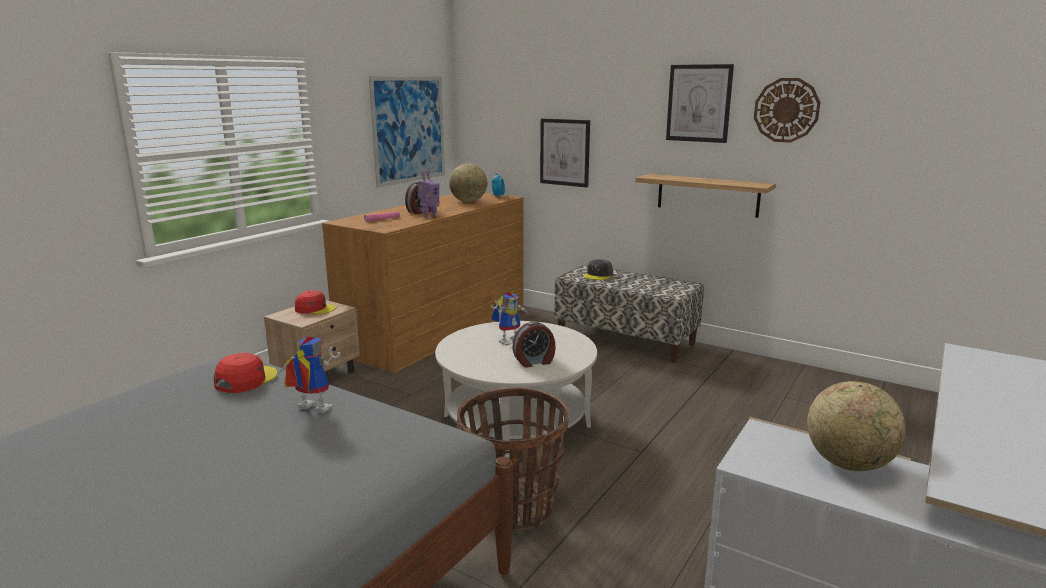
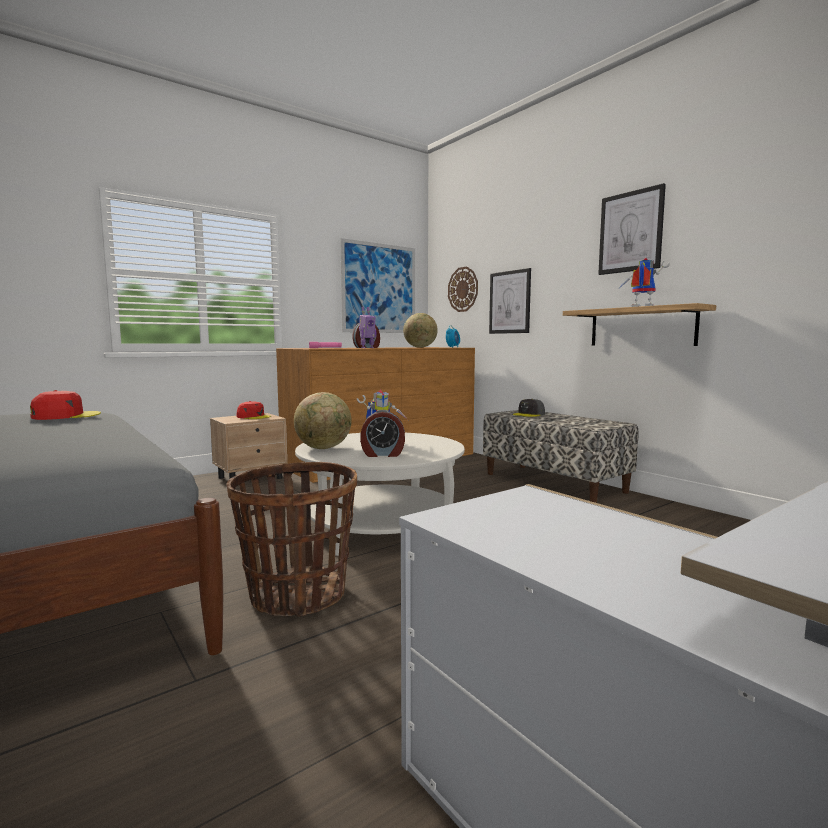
camera: 20 degrees right, 10 degrees down
(309, 409) = (62, 430): toy robot -> toy robot (640, 306)
(786, 110) = (725, 220): wall clock -> wall clock (463, 289)
(849, 464) = (626, 539): globe -> globe (323, 448)

